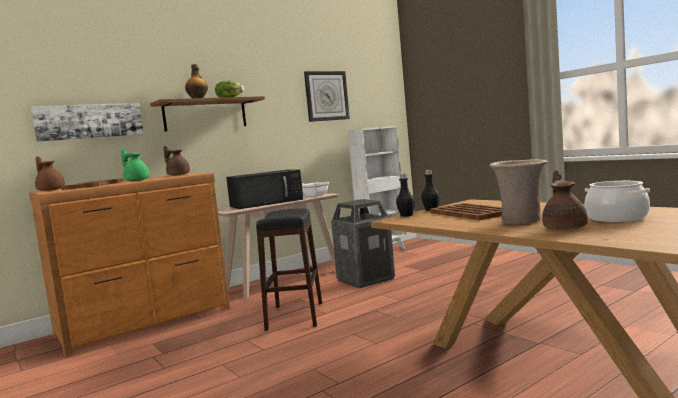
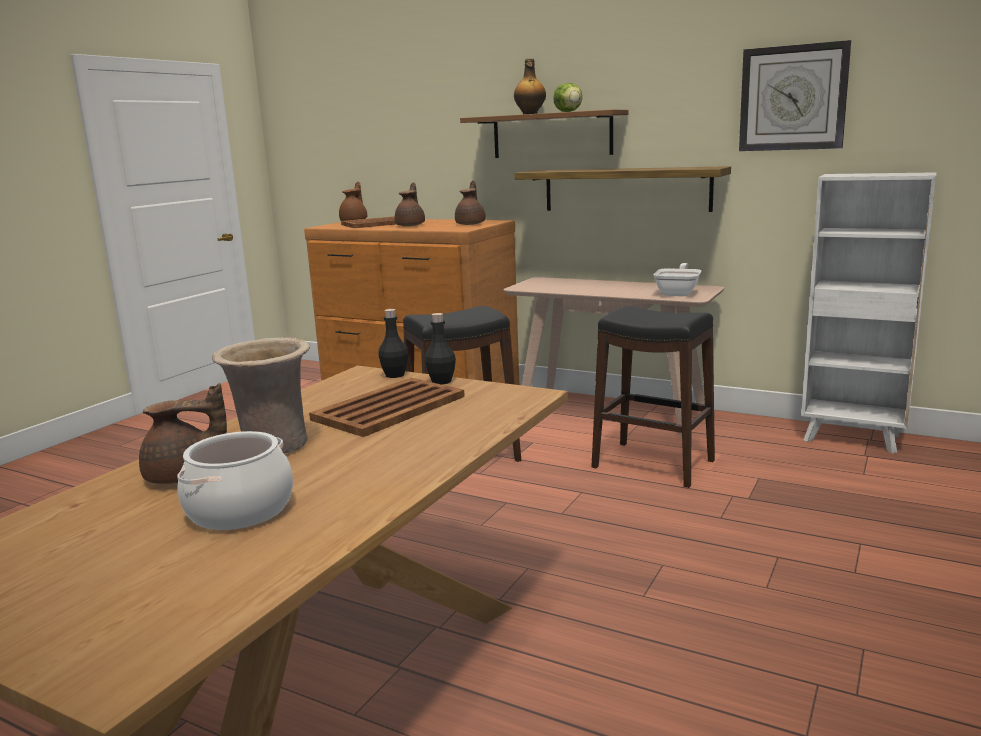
camera: 65 degrees right, 10 degrees up
(89, 121) = (417, 141): picture -> none
(136, 180) = (411, 225): green teapot -> brown teapot
(255, 146) = (626, 189): none -> shelf
(267, 203) = (599, 286): black microwave -> none
(365, 279) = (653, 464): trash can -> black stool

